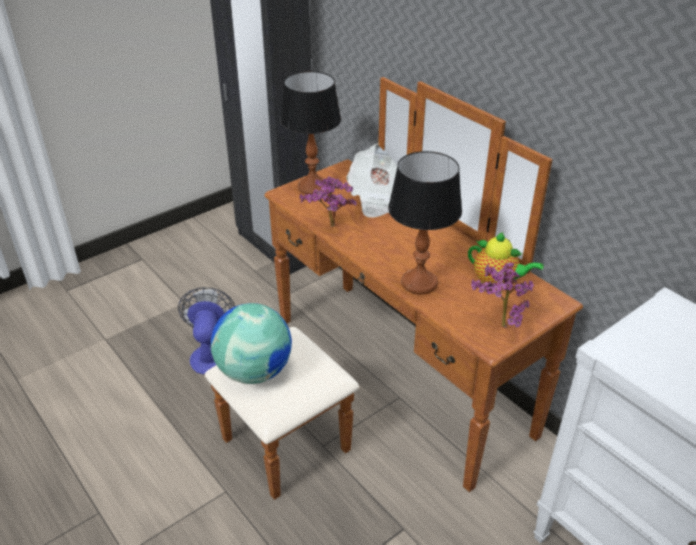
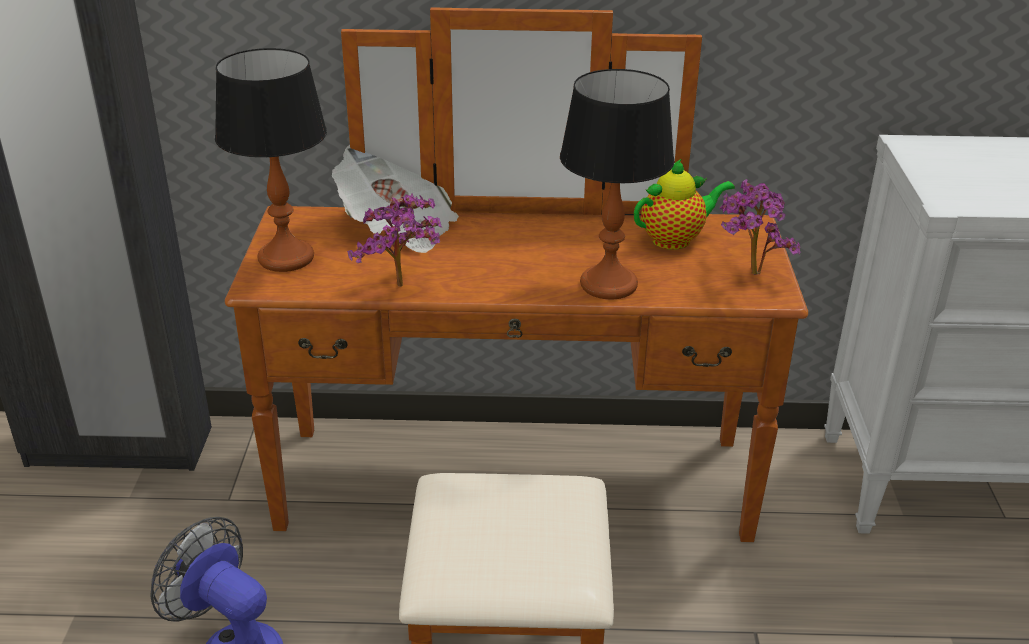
camera: 50 degrees left, 5 degrees down
(254, 371) = (480, 553): globe -> none

